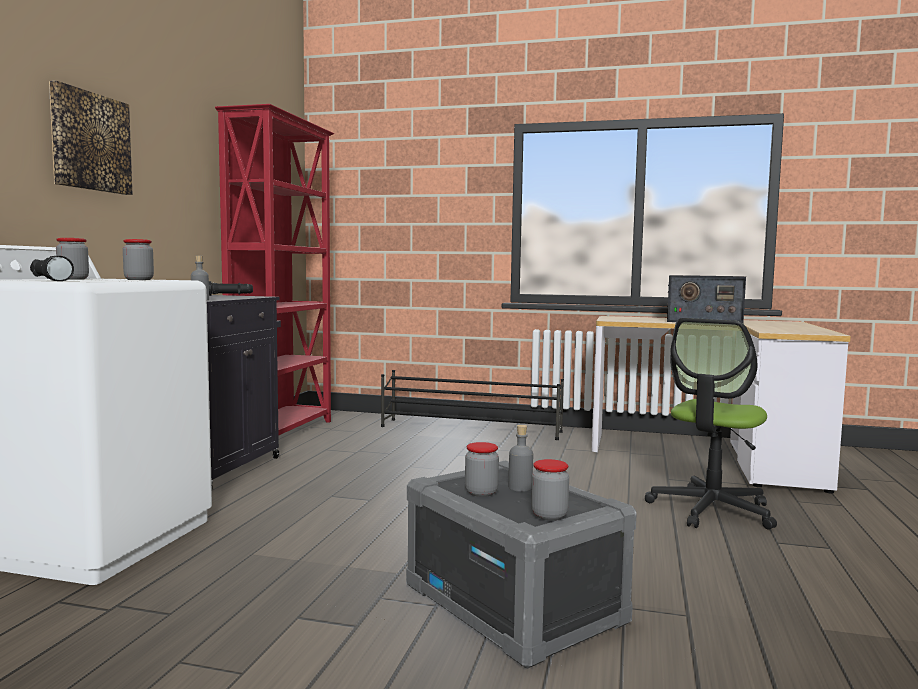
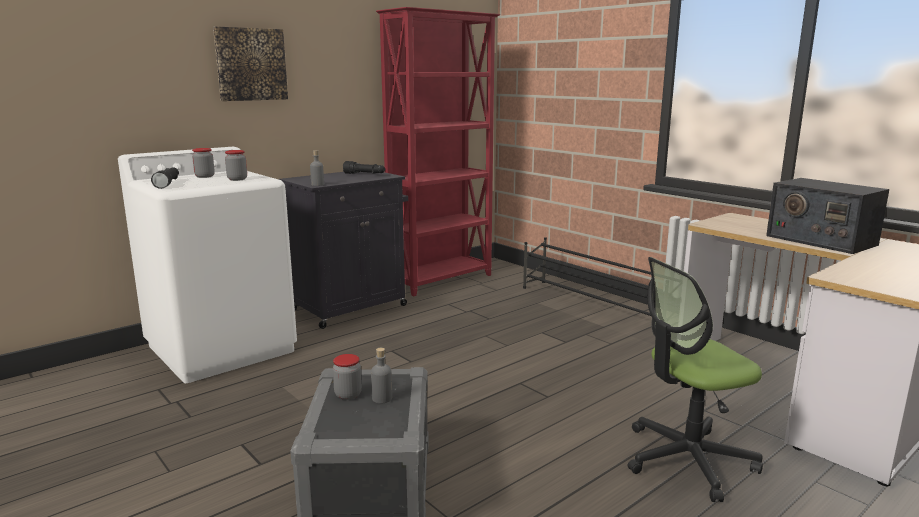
camera: 35 degrees right, 10 degrees up
(549, 515) = (344, 432): jar -> none

